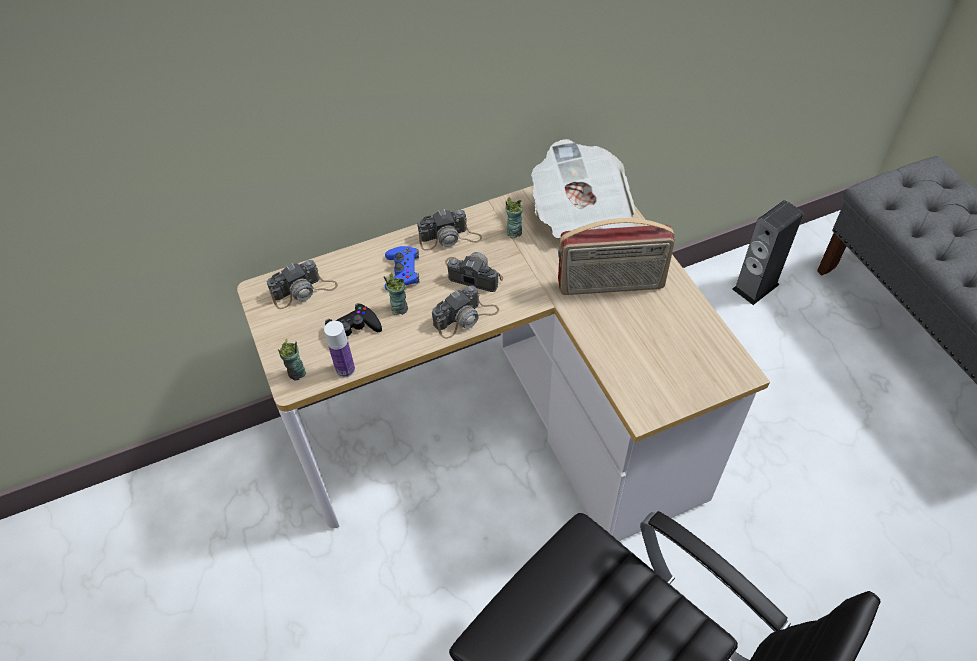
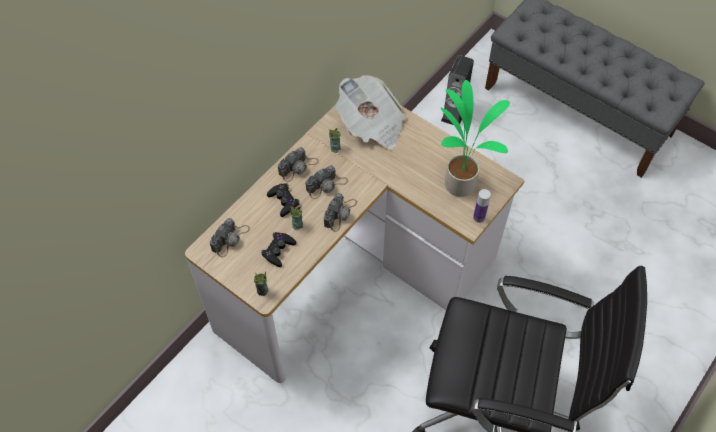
camera: 30 degrees left, 5 degrees up
(345, 369) = (290, 275): bottle -> bottle (479, 217)
(402, 271) = (283, 201): blue game controller -> black game controller
(471, 274) = (326, 185): camera -> camera turned 150 degrees clockwise
(611, 286) = (411, 159): radio -> none
(665, 345) = (460, 182): none -> potted plant

